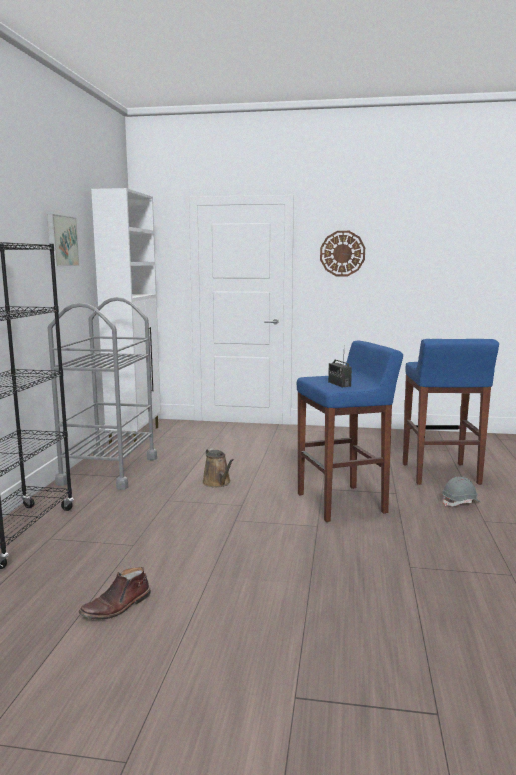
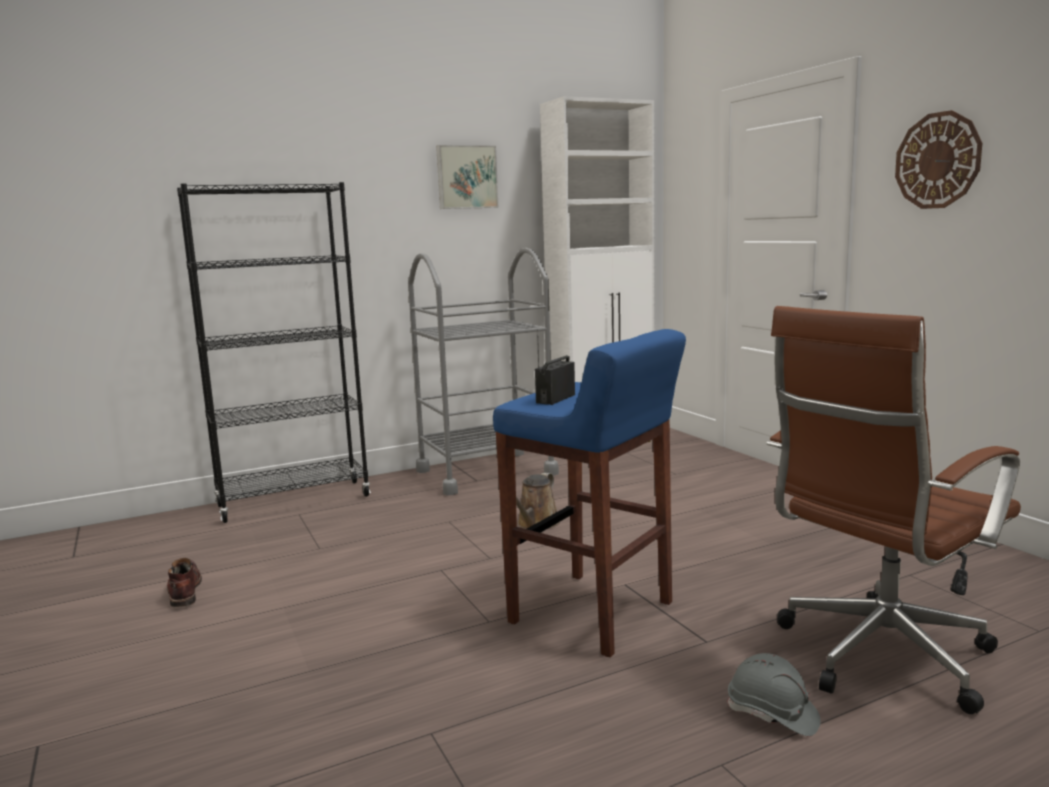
camera: 55 degrees right, 0 degrees up
(117, 607) = (184, 590): brown boot -> brown boot turned 60 degrees clockwise
(440, 474) = (878, 658): blue stool -> brown office chair

